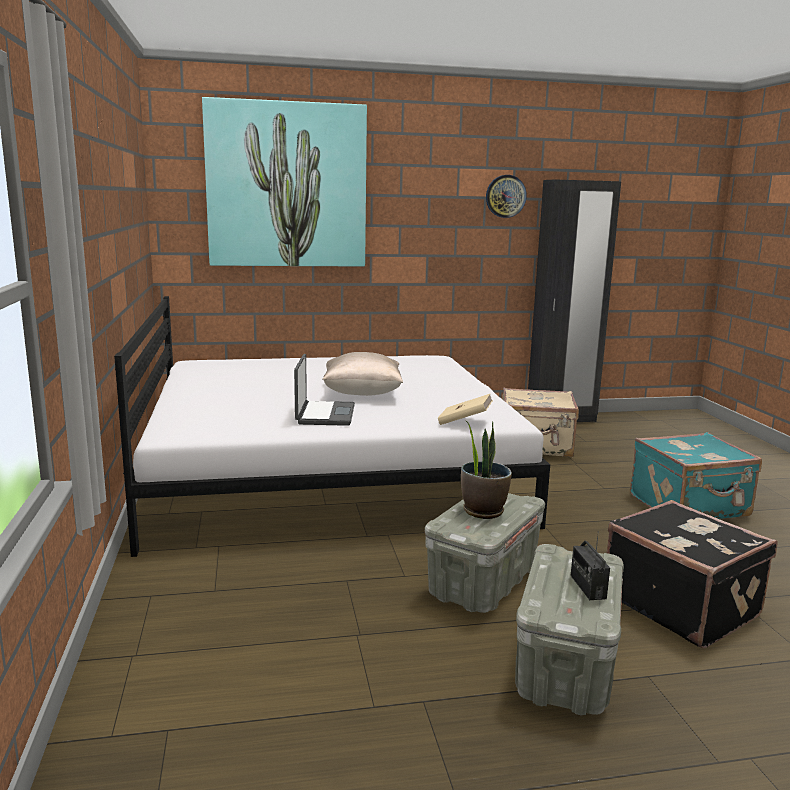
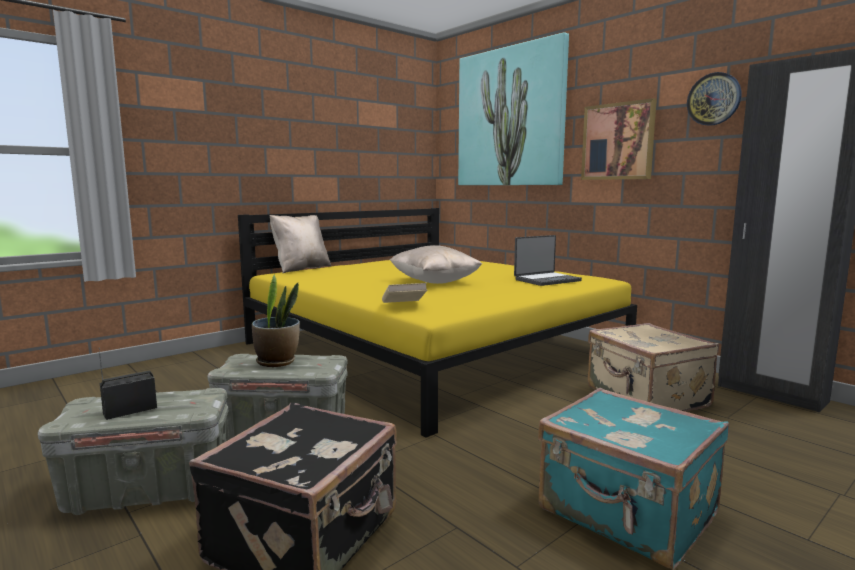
camera: 60 degrees right, 5 degrees down
(152, 419) = (301, 269): none -> beige pillow
(324, 415) = (362, 283): laptop -> laptop (546, 280)
(327, 470) = (433, 348): white bed -> yellow bed
(423, 224) = (618, 141): none -> picture

